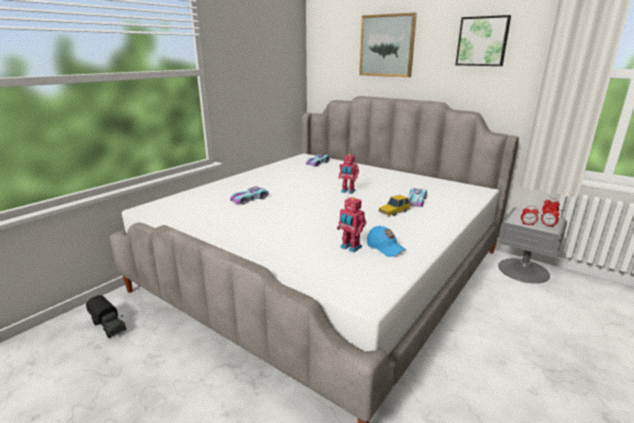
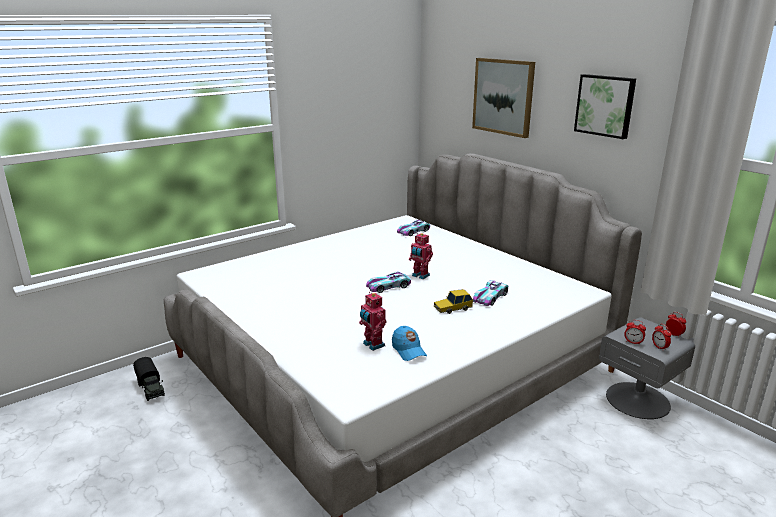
camera: 15 degrees right, 0 degrees up
(249, 199) = (307, 274): toy car -> toy car (388, 286)

